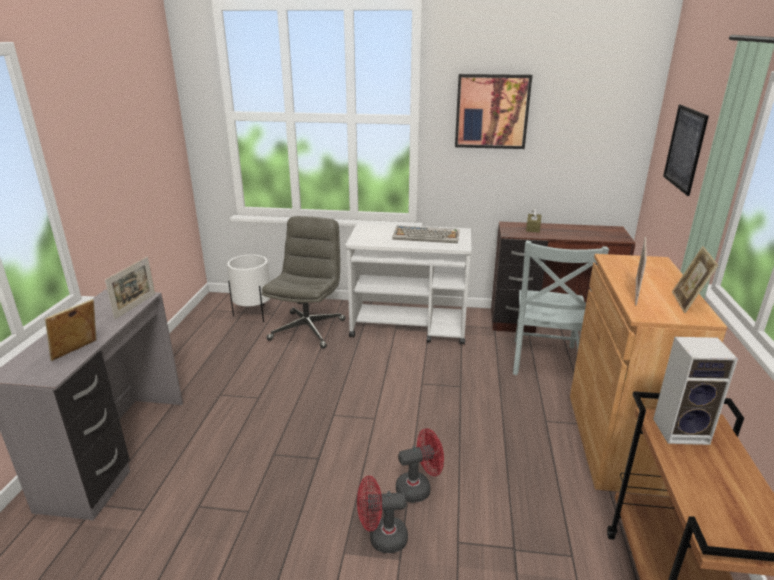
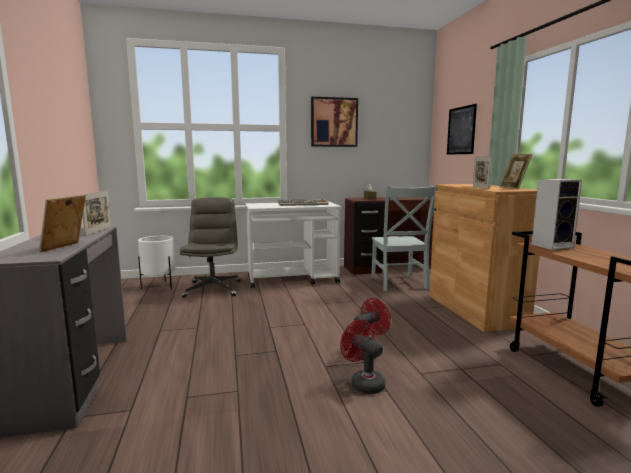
camera: 20 degrees left, 15 degrees down
(381, 538) = (363, 383): red fan -> red fan turned 75 degrees clockwise

